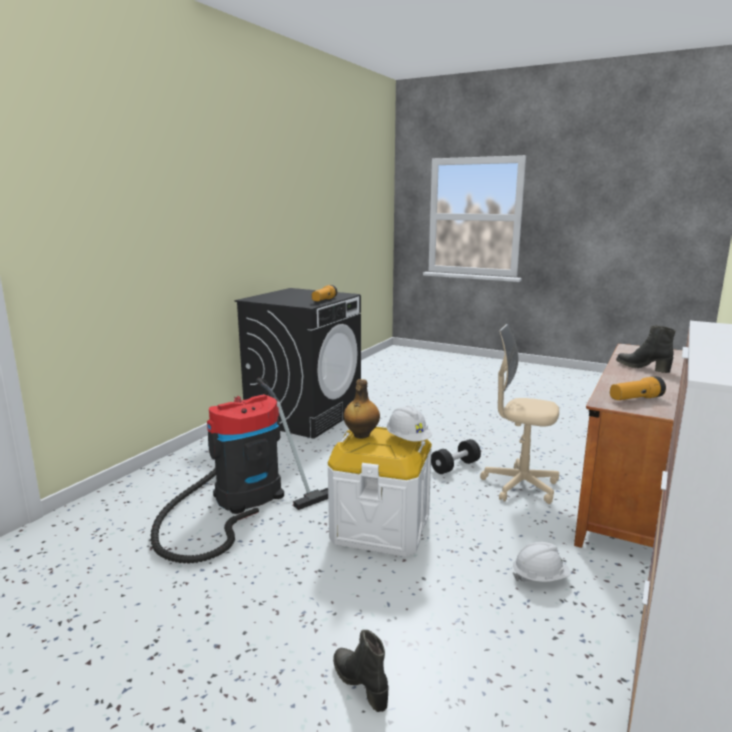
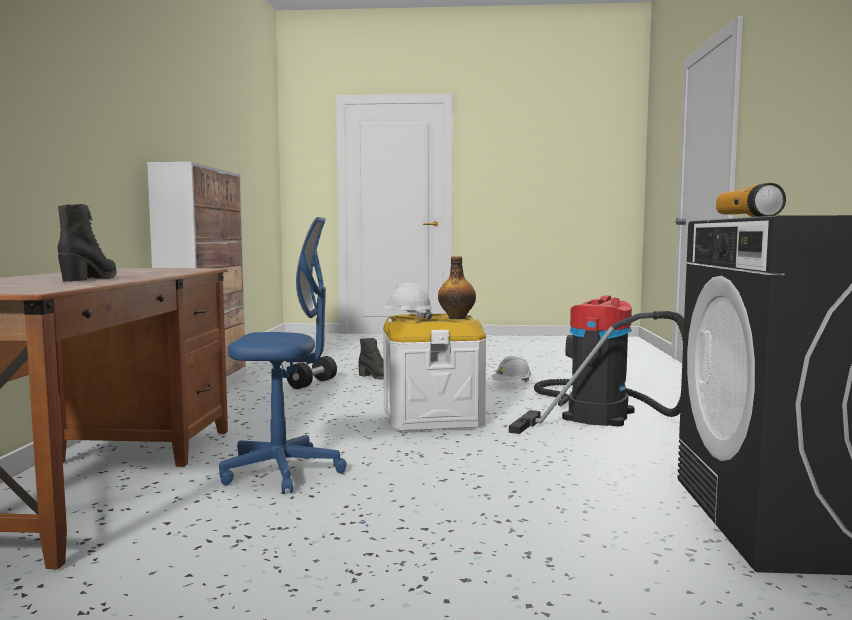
camera: 155 degrees right, 10 degrees down
(455, 466) = (393, 480): black dumbbell -> black dumbbell (312, 384)
(520, 486) = (282, 472): beige office chair -> blue office chair
(540, 577) = (269, 414): white hard hat -> white hard hat (511, 384)
(635, 399) = (166, 269): flashlight -> none
(642, 367) = (91, 279): black boot -> black boot turned 105 degrees counterclockwise

